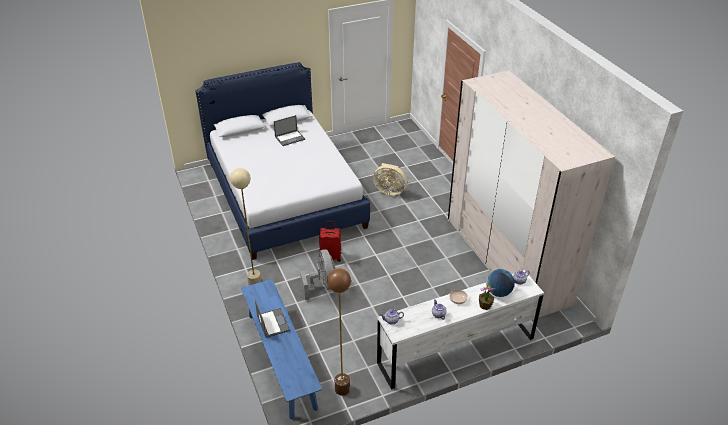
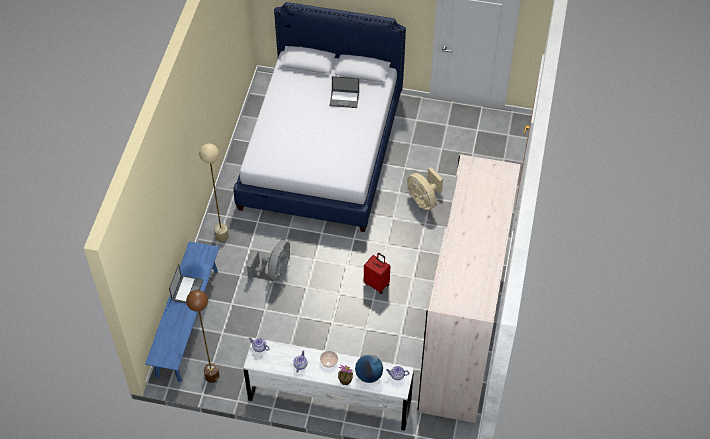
camera: 35 degrees right, 15 degrees up
(331, 256) = (306, 245): red suitcase -> red suitcase (377, 284)

